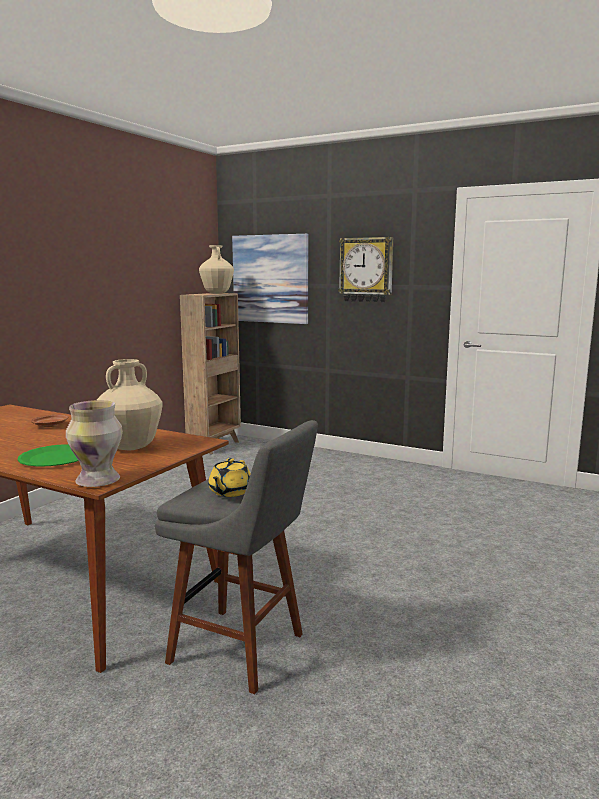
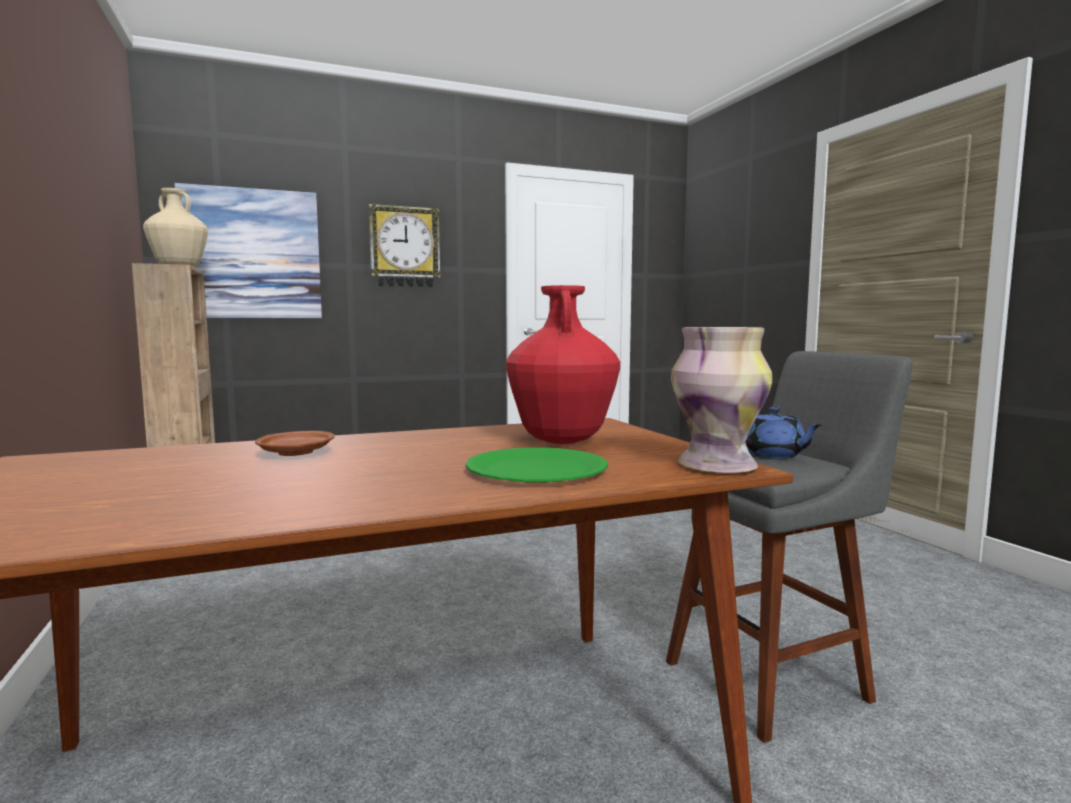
camera: 50 degrees left, 5 degrees down
(131, 448) = (562, 441): beige vase -> red vase
(230, 492) = (773, 455): yellow teapot -> blue teapot

